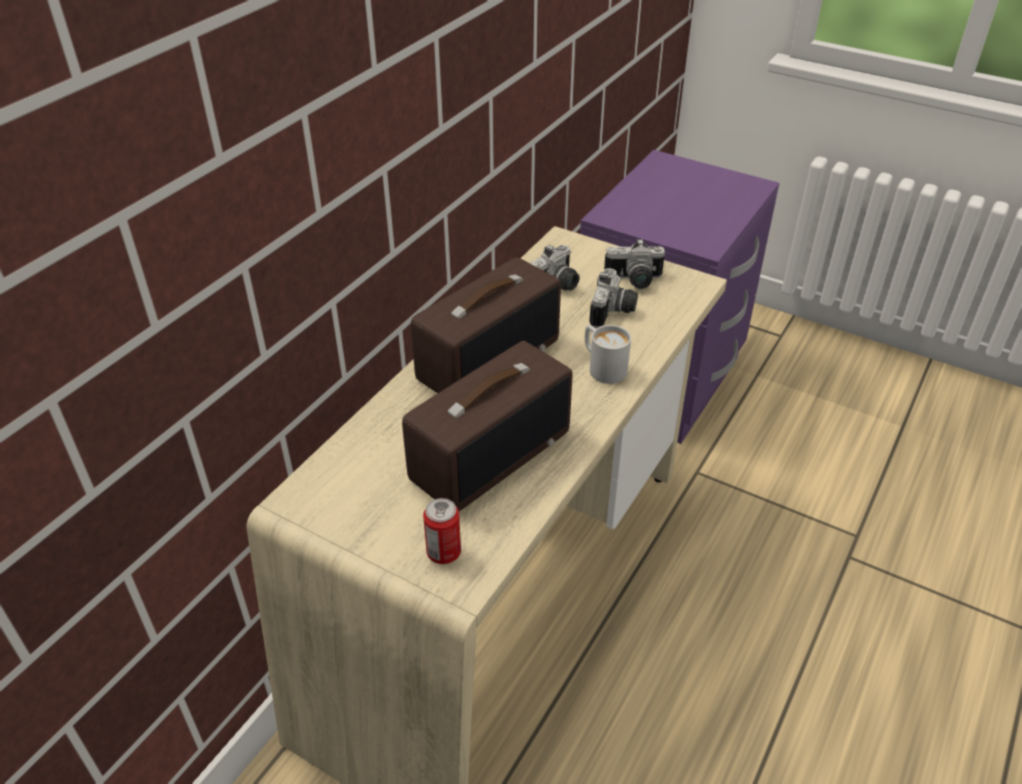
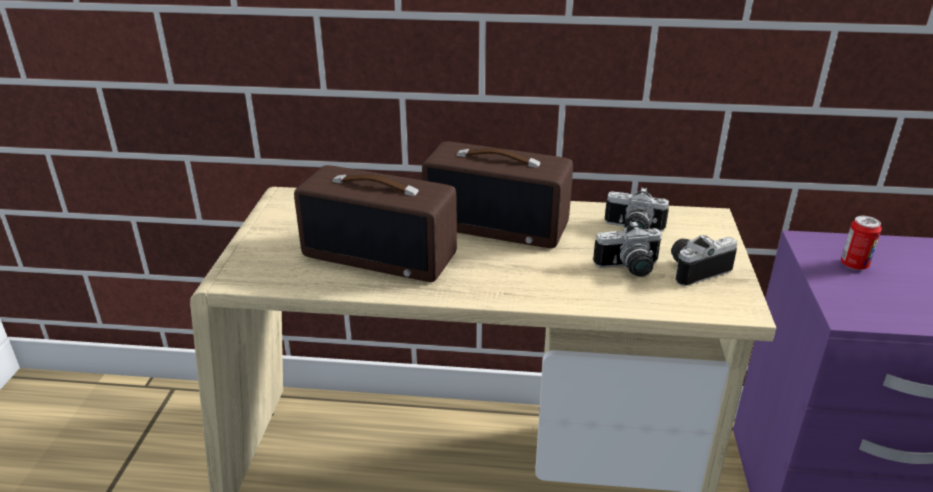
camera: 65 degrees right, 10 degrees down
(444, 553) = (262, 262): can -> can (854, 265)
(602, 367) = (539, 281): white mug -> none
(634, 281) = (694, 269): camera -> camera turned 90 degrees clockwise

